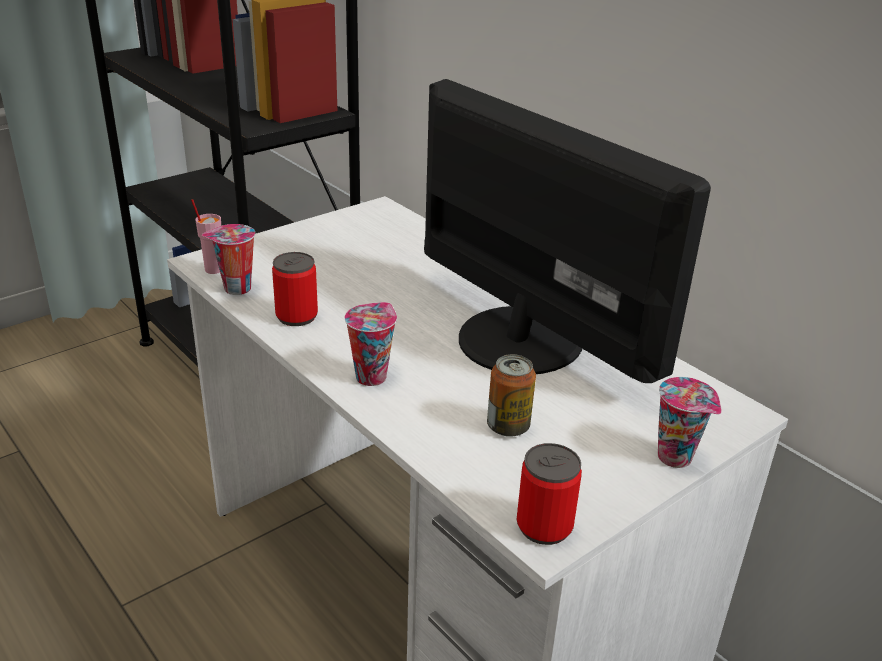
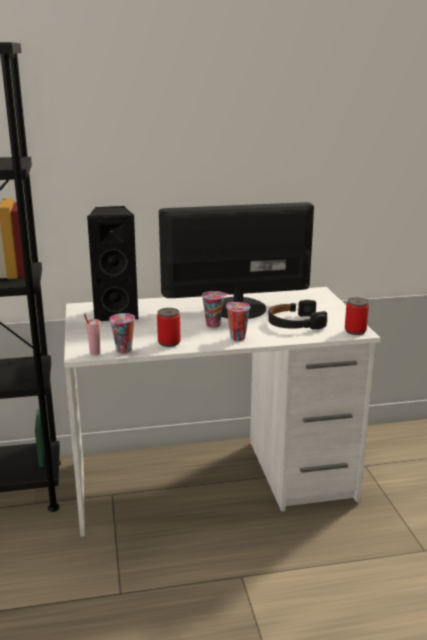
camera: 60 degrees left, 10 degrees down
(380, 241) = (116, 313): none -> black speaker
(508, 426) = (295, 323): can -> black headphones
(677, 458) = (334, 305): cup -> cup (214, 324)

